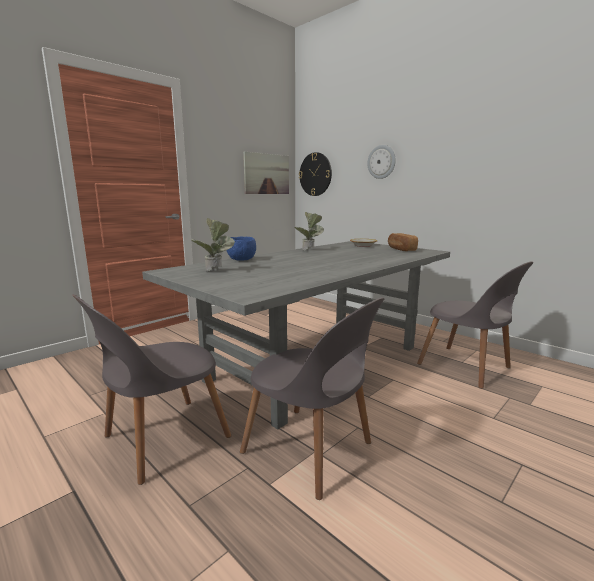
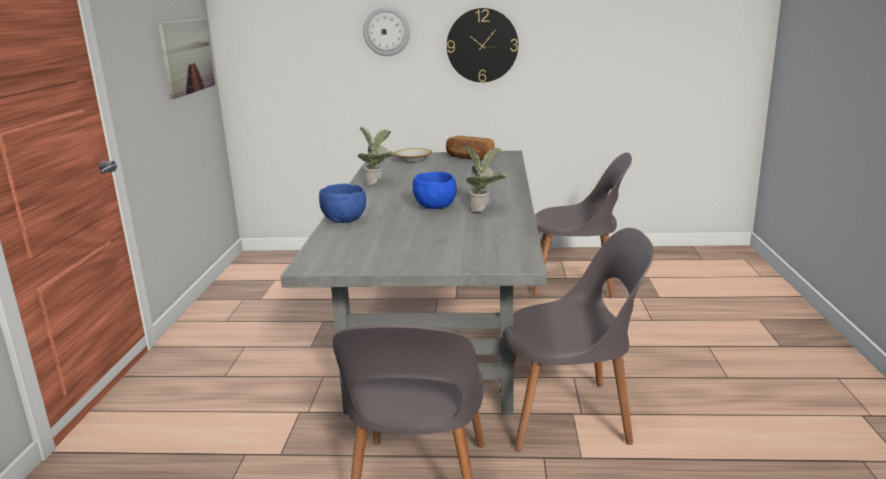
camera: 40 degrees left, 5 degrees up
(216, 271) = (379, 246): potted plant -> potted plant (483, 209)
(302, 263) = (434, 207): none -> blue bowl
(315, 174) = (261, 49): wall clock -> wall clock (482, 45)

